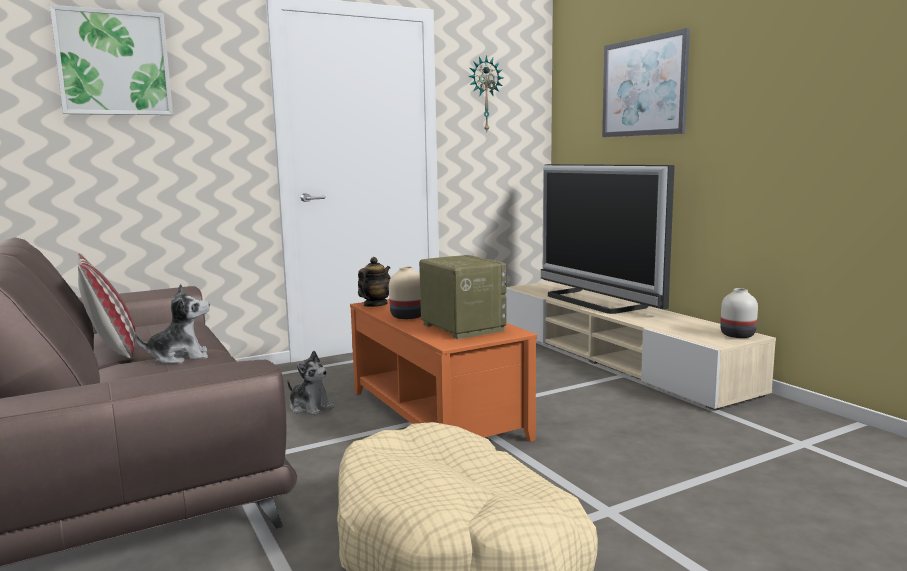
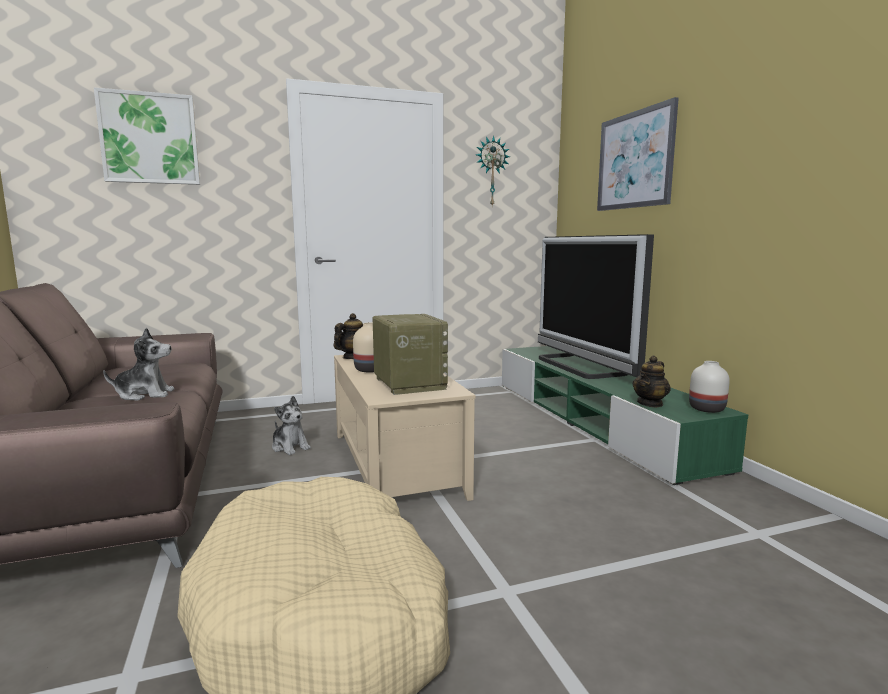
camera: 10 degrees right, 0 degrees up
(112, 348) = (103, 382): pillow -> none
(435, 414) = (395, 463): orange coffee table -> beige coffee table
(614, 358) = (594, 421): beige tv stand -> green tv stand
(684, 334) = (650, 403): none -> teapot

